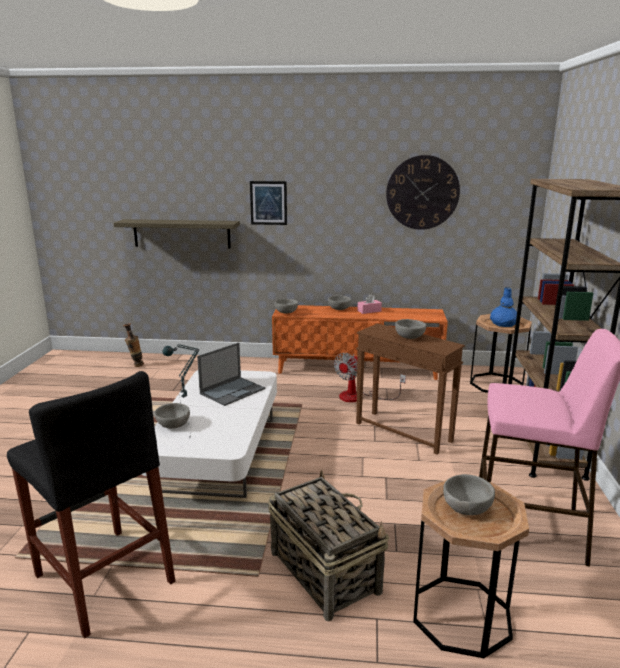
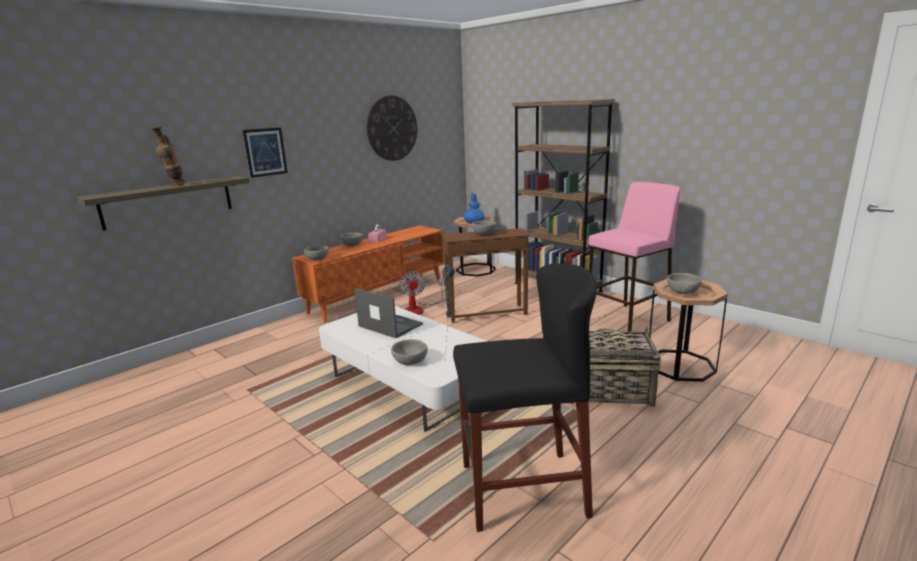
camera: 50 degrees left, 0 degrees up
(135, 365) = (156, 379): vase -> vase (174, 185)
(233, 391) = (389, 325): laptop -> laptop turned 45 degrees counterclockwise

